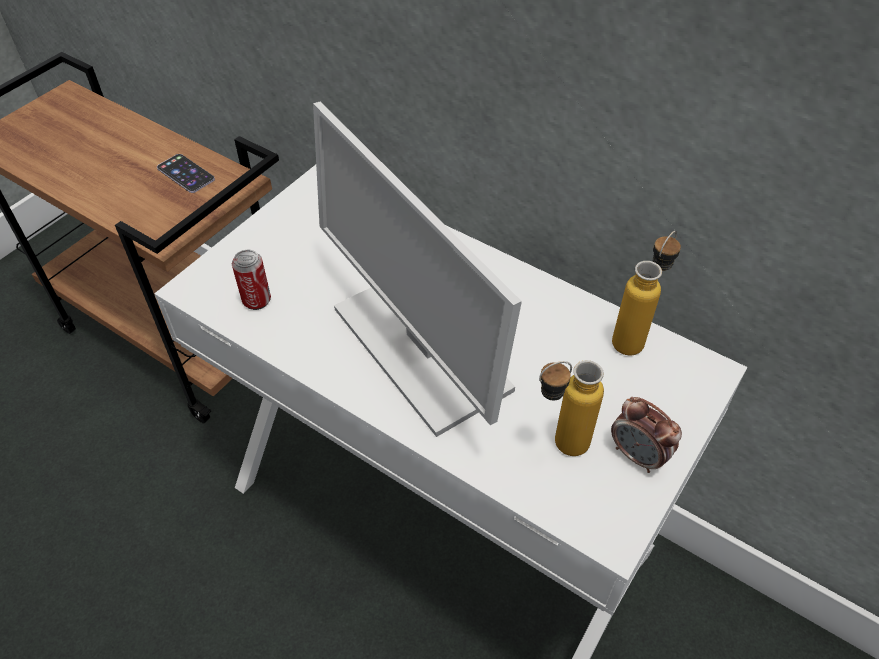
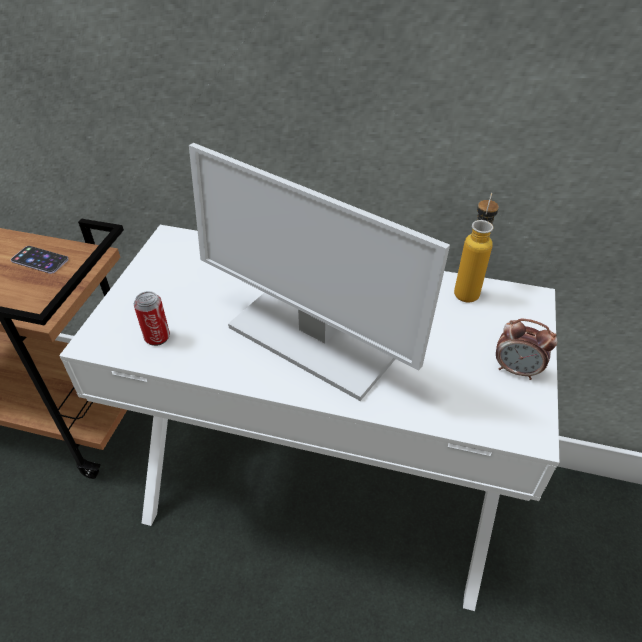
camera: 20 degrees left, 5 degrees down
(558, 446) = (456, 380): bottle -> none

